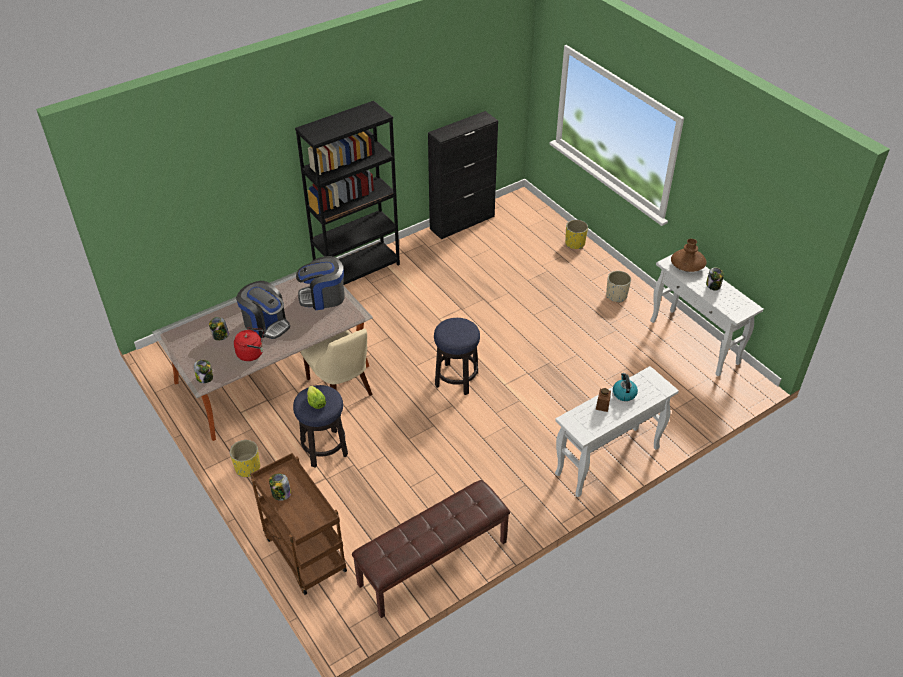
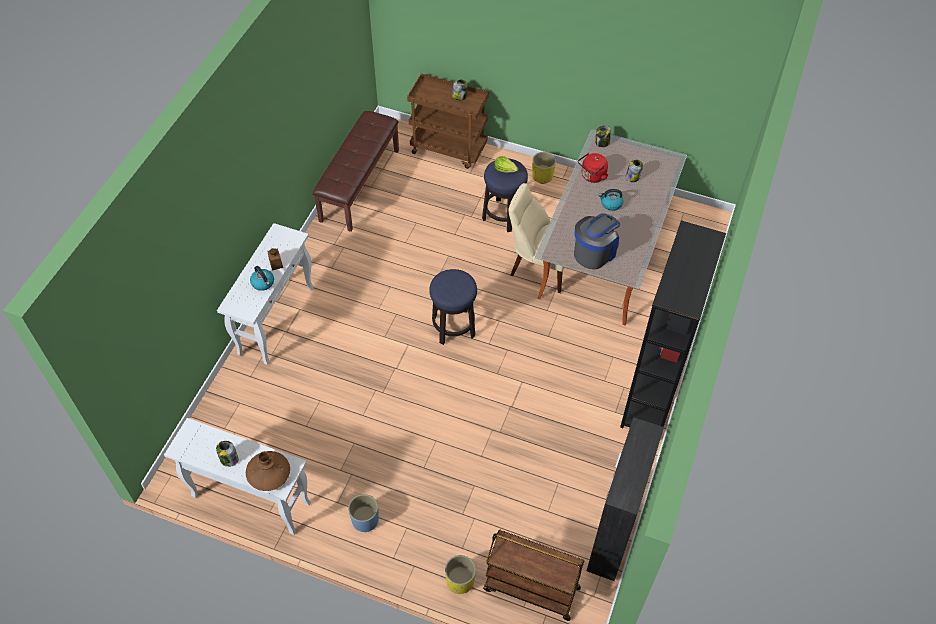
camera: 145 degrees right, 10 degrees up
(266, 324) = (611, 204): coffee machine -> kettle
(535, 223) = (530, 589): none -> brown cart
(616, 296) = (365, 520): beige planter -> blue planter

